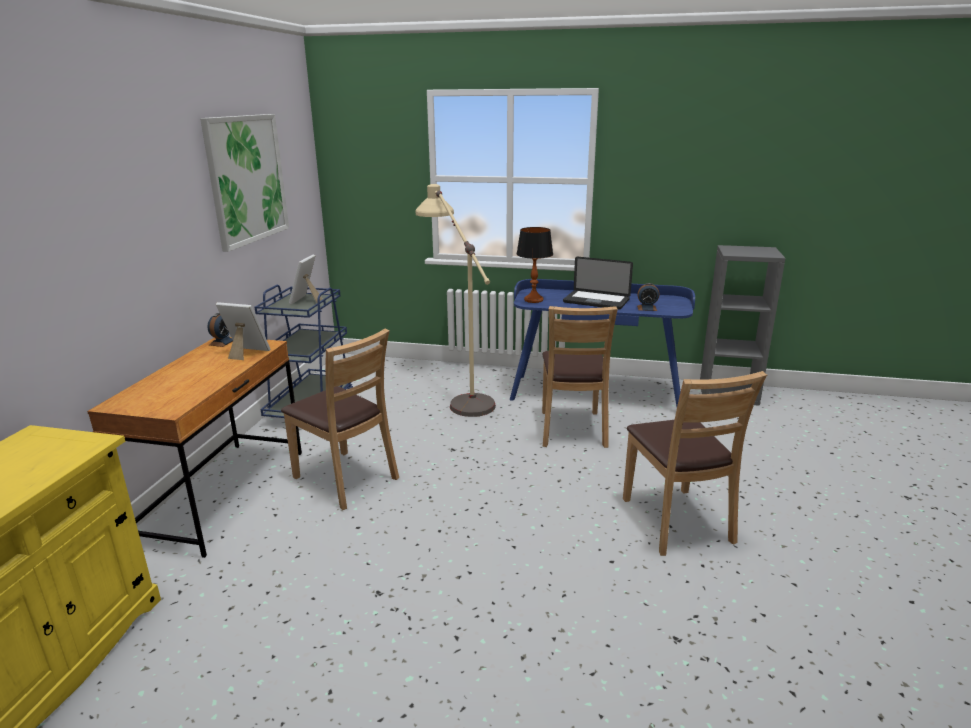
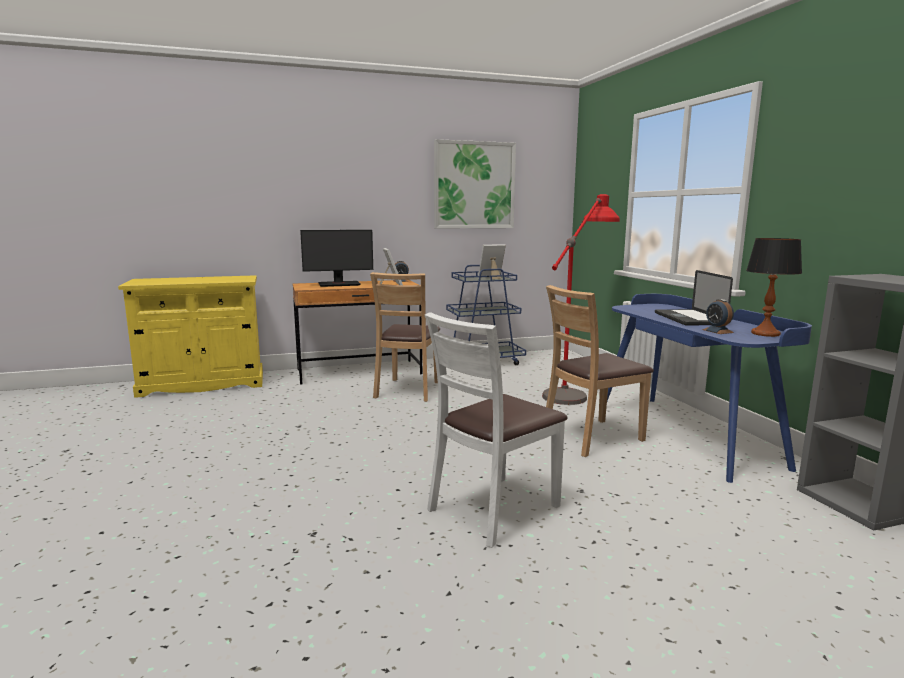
camera: 60 degrees right, 10 degrees down
(175, 381) = (339, 284): none -> monitor
(459, 393) = (576, 389): beige floor lamp -> red floor lamp
(533, 300) = (637, 307): table lamp -> table lamp (765, 333)
(676, 521) = (493, 509): brown chair -> white chair

